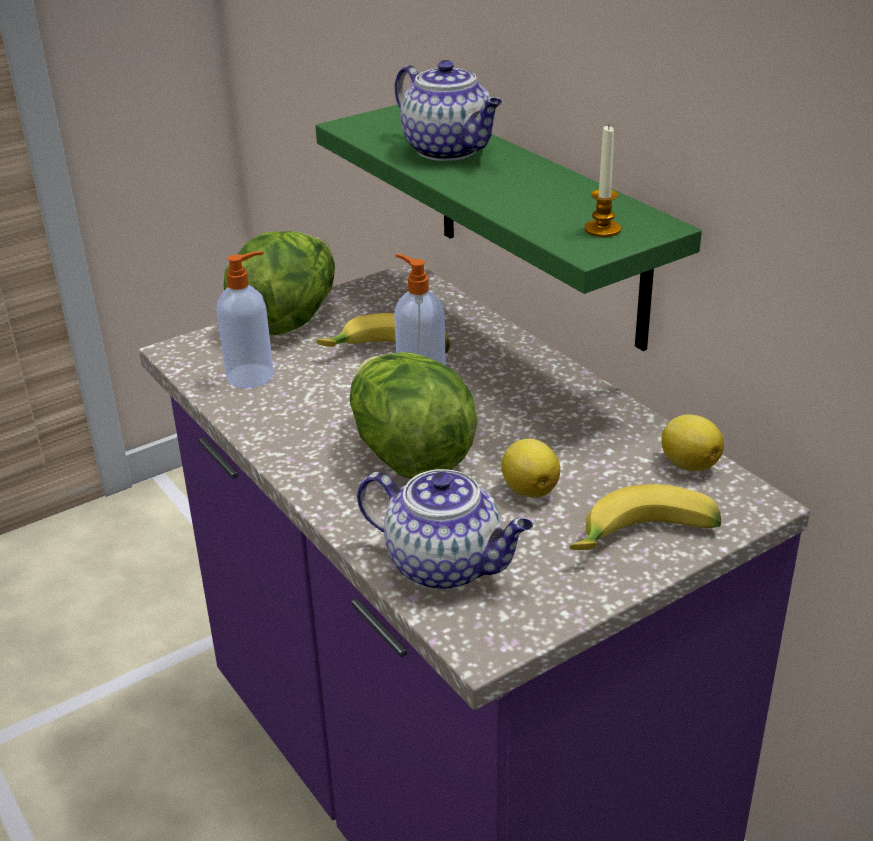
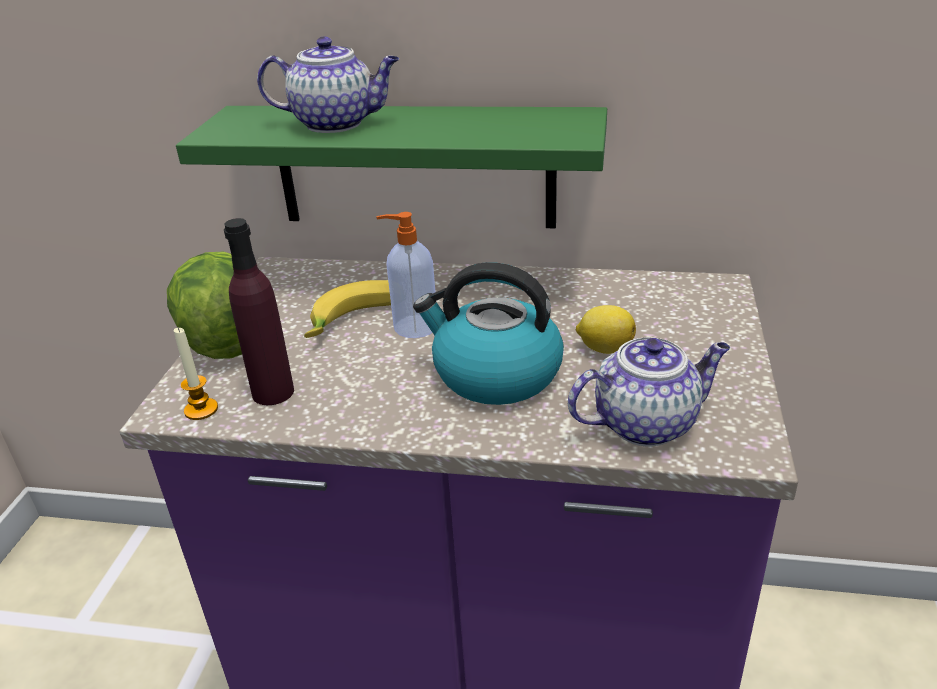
camera: 45 degrees left, 0 degrees up
(252, 376) = (273, 392): soap dispenser -> purple bottle
(409, 455) = (495, 374): lettuce -> kettle
(602, 229) = (556, 126): candle -> candle (201, 410)
(646, 540) = (714, 336): banana -> none
(688, 463) = (656, 285): lemon -> none

